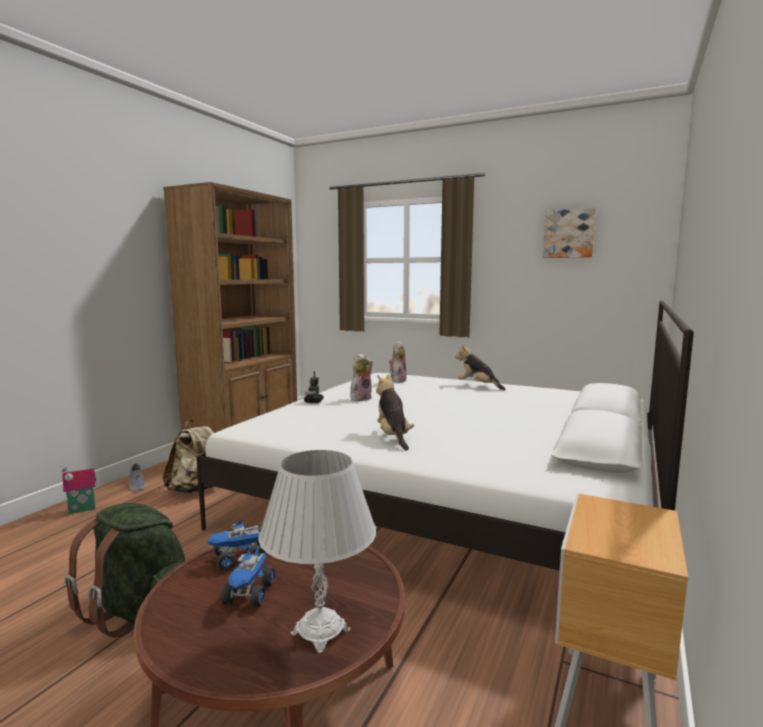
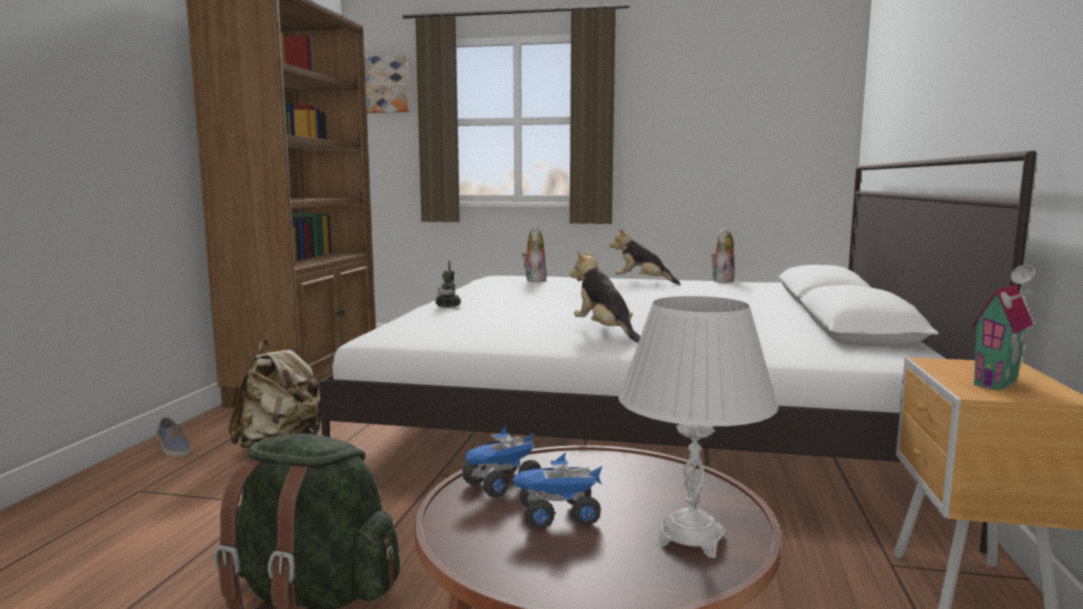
camera: 15 degrees left, 0 degrees up
(82, 510) = (105, 489): toy house -> toy house (999, 383)
(249, 594) = (558, 517): toy truck -> toy truck turned 90 degrees clockwise
(360, 398) = (508, 299): plush toy -> plush toy (722, 281)
(569, 233) = (735, 87): picture -> picture (384, 85)

